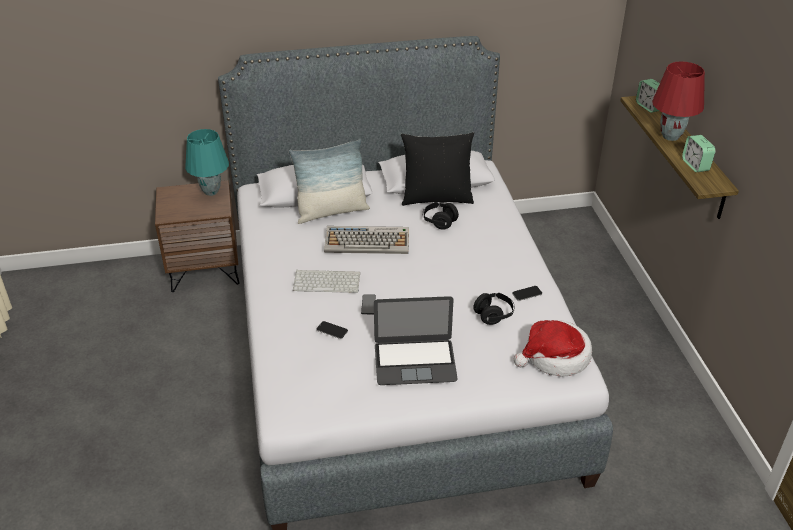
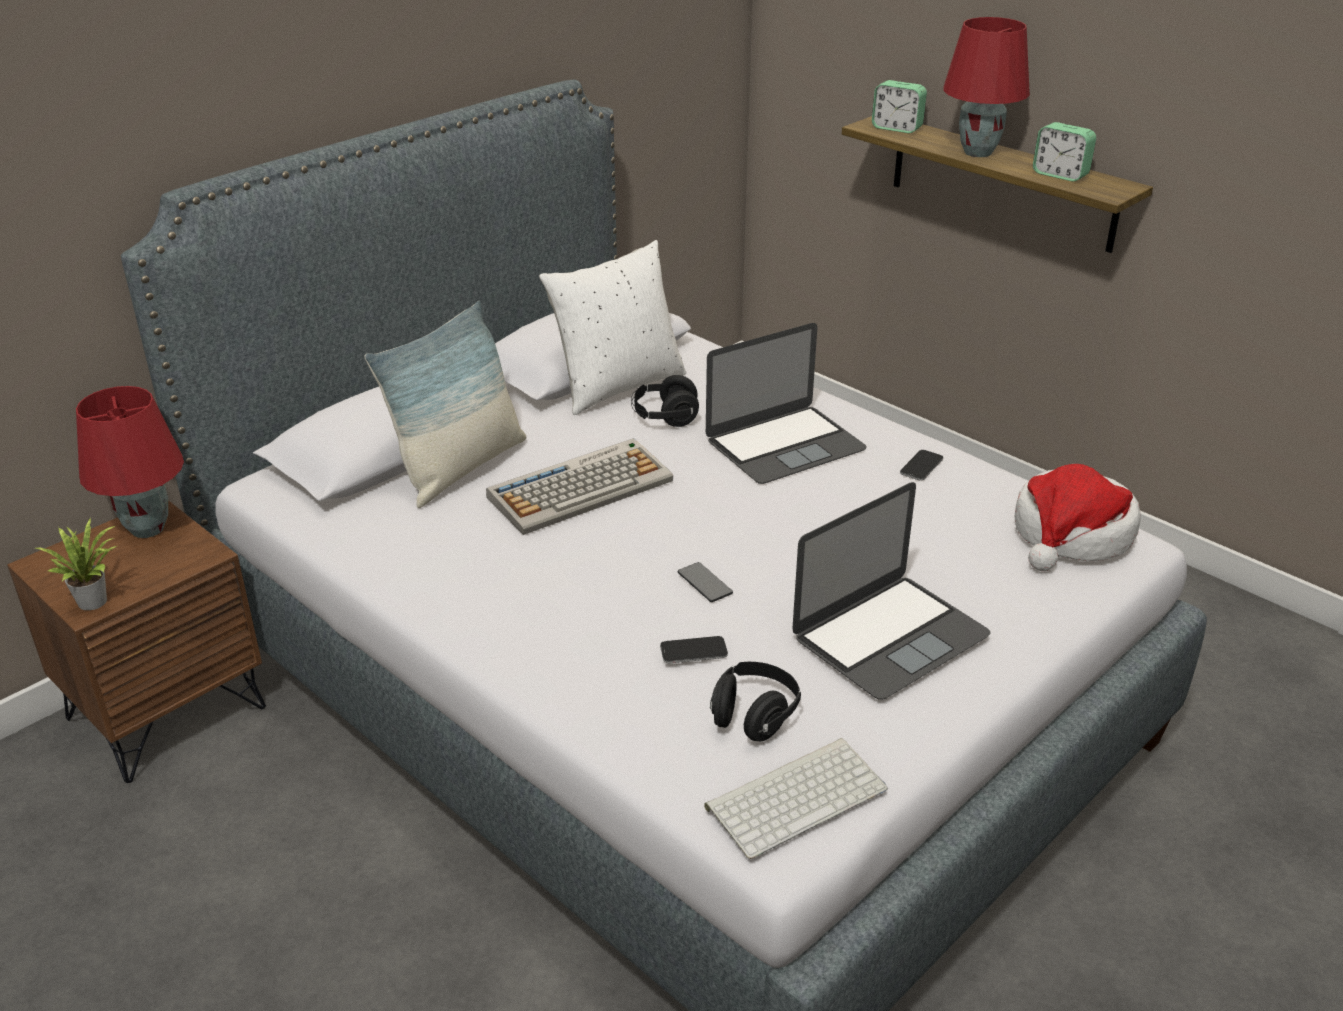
camera: 35 degrees left, 5 degrees down
(170, 214) = (95, 599): none -> potted plant
(211, 192) = (149, 529): turquoise table lamp -> red table lamp
(328, 281) = (586, 577): keyboard -> keyboard (796, 795)
(436, 197) = (617, 385): black pillow -> white pillow
(477, 257) = (785, 444): none -> laptop
(493, 315) = (913, 515): black headphones -> black headphones (754, 716)

